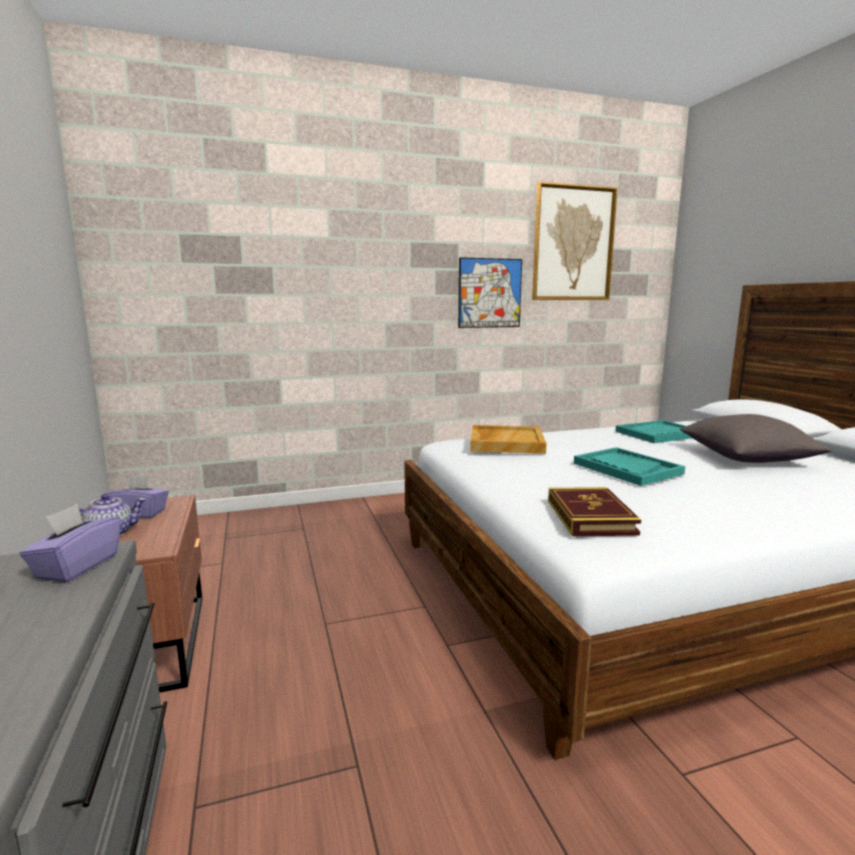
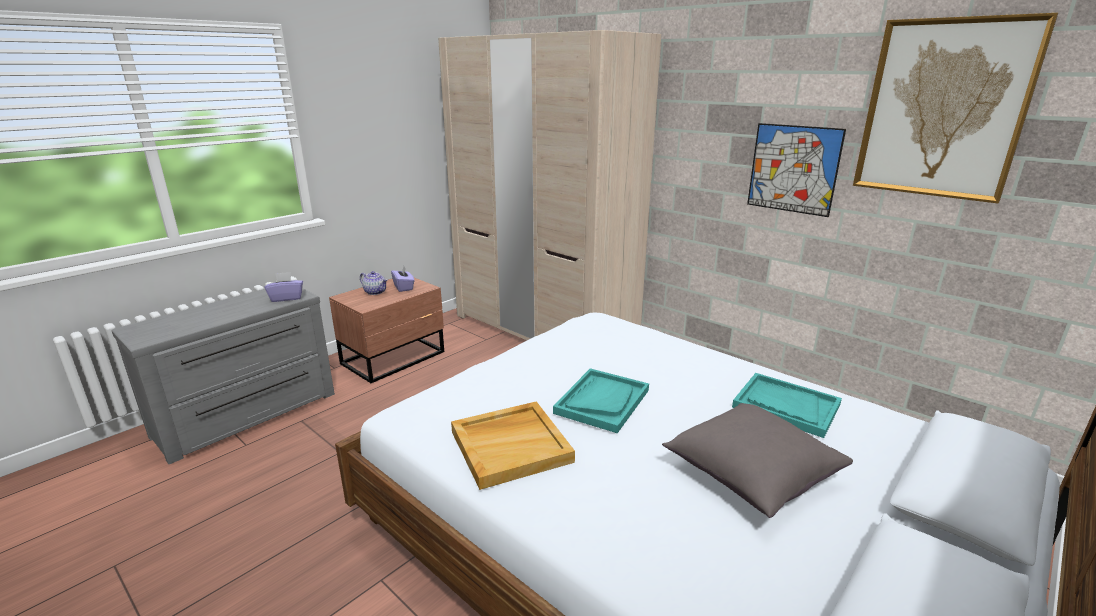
camera: 60 degrees right, 10 degrees up
(261, 527) = (543, 329): none -> beige wardrobe
(505, 442) = (613, 336): beige tray -> beige tray (511, 446)
(590, 517) = (455, 401): book -> none

